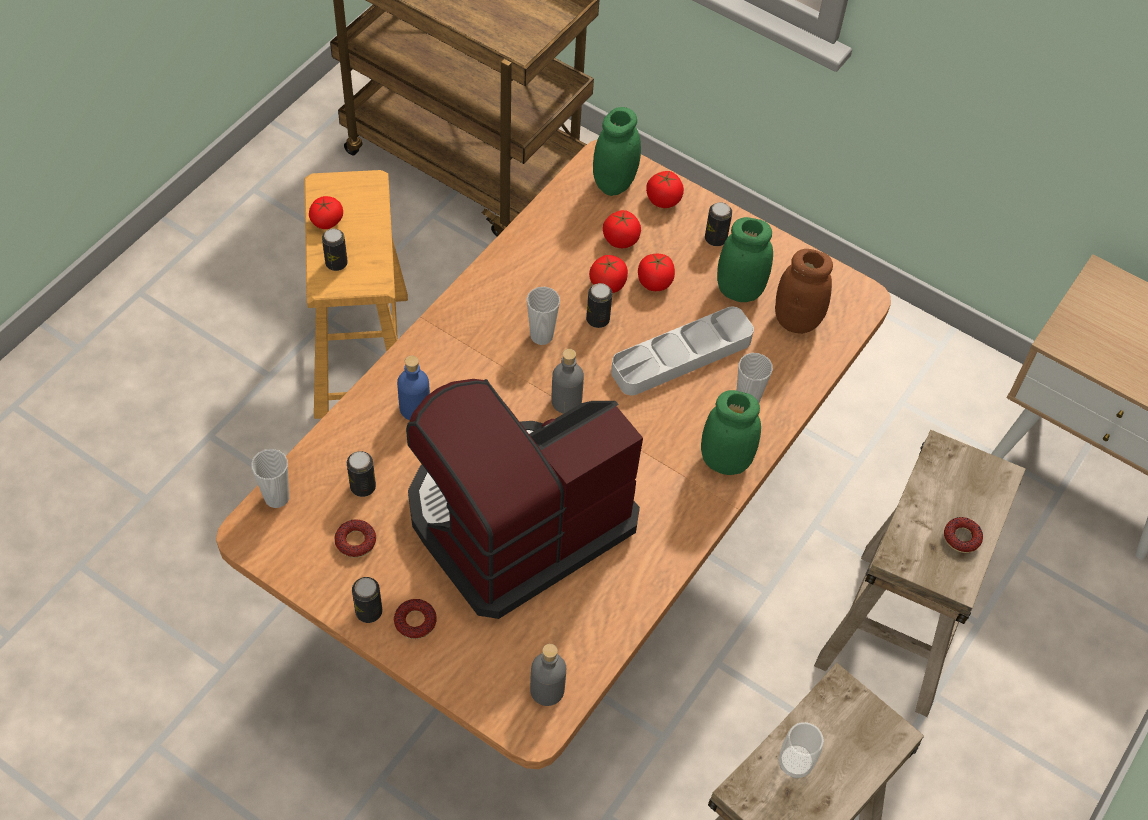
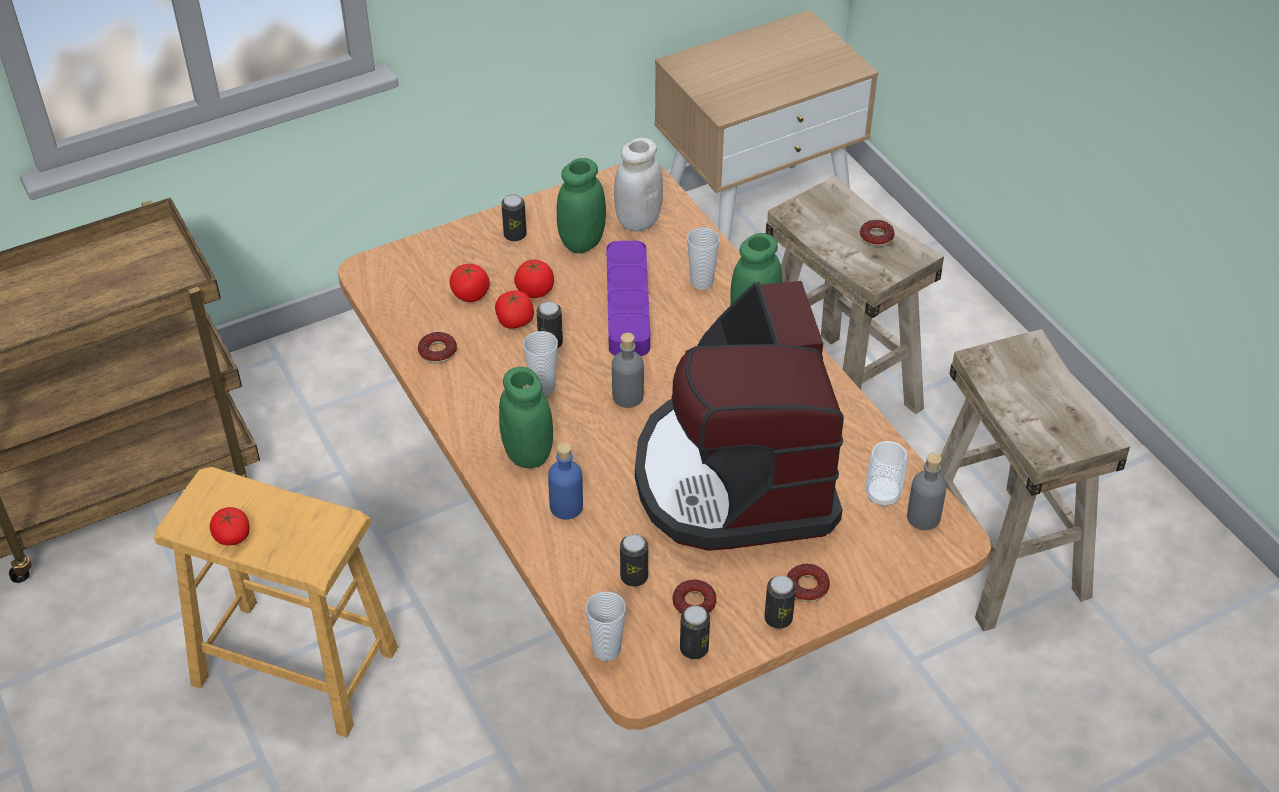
camera: 60 degrees left, 10 degrees down
(336, 263) = (295, 546): can -> can (694, 648)
(539, 247) = (438, 351): none -> donut
(614, 183) = (401, 275): green jar -> green jar (528, 454)
(664, 199) = (446, 250): tomato -> none
(681, 356) = (627, 304): grey tray -> purple tray
(795, 763) = (1031, 414): cup -> cup (882, 495)
(796, 320) = (638, 221): brown jar -> white jar

